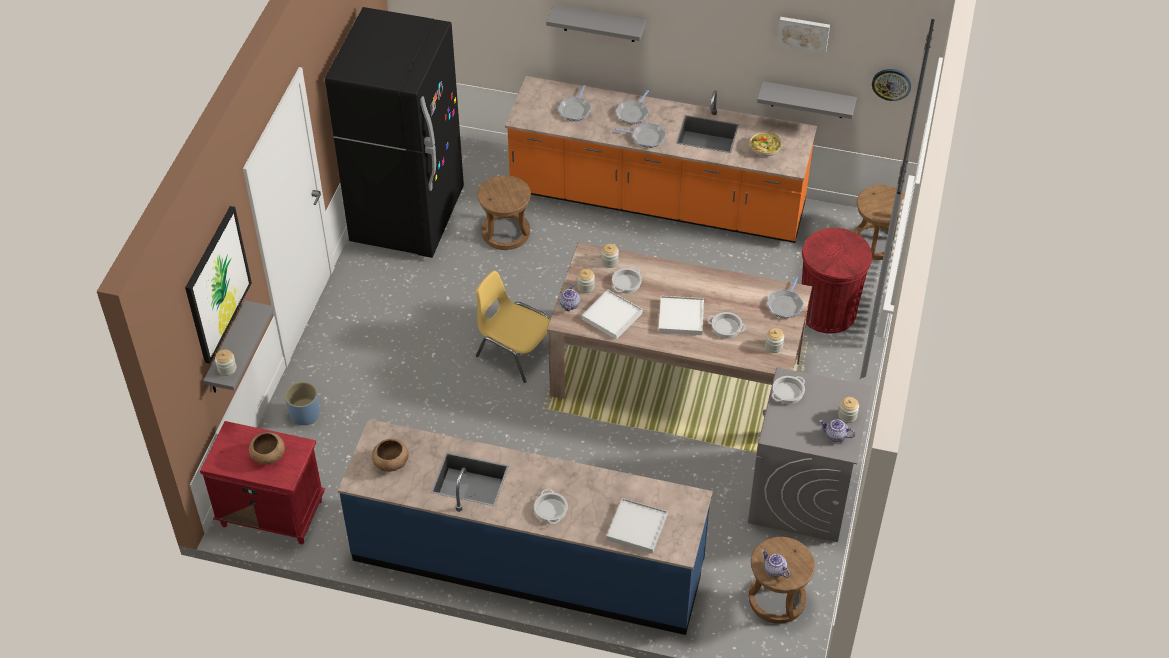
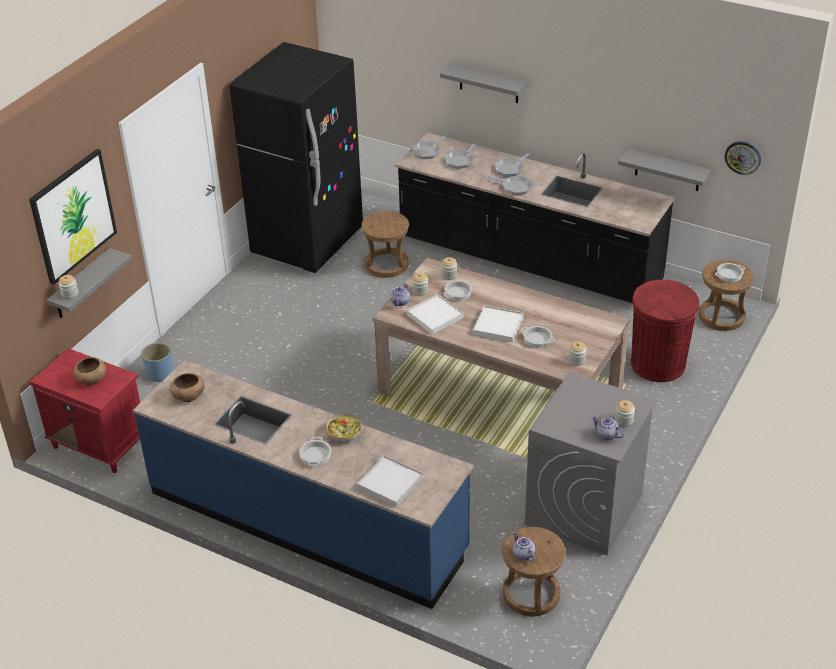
camera: 15 degrees right, 10 degrees down
(515, 350) = (360, 353): yellow chair -> none
(657, 201) = (528, 259): orange counter -> black counter
(765, 149) = (620, 208): bowl -> bowl (344, 433)
(785, 305) = (599, 329): frying pan -> frying pan (427, 151)
(788, 392) = (572, 393): cooking pot -> cooking pot (729, 275)
(803, 33) = (664, 100): picture -> none

